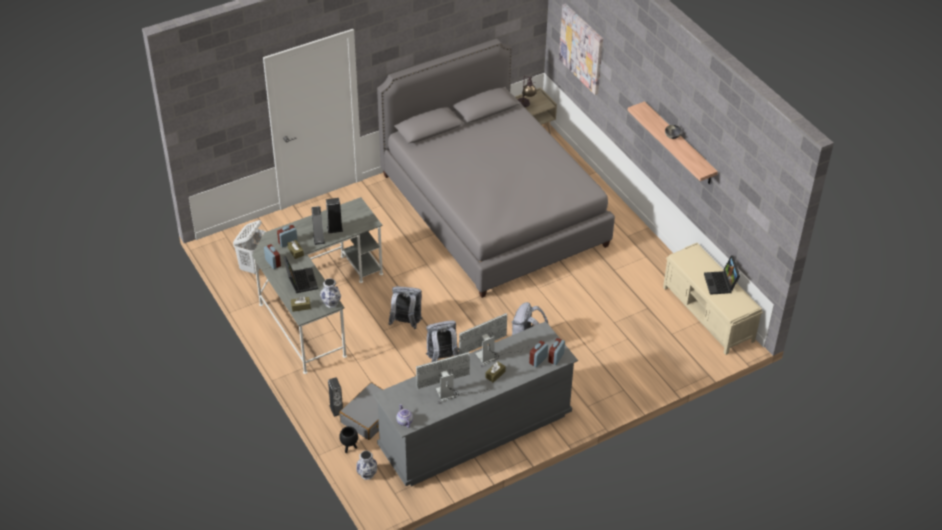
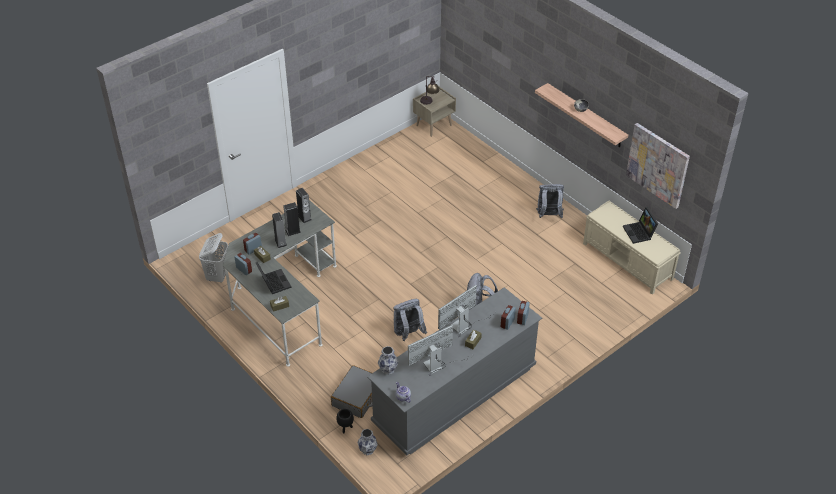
camera: 10 degrees left, 0 degrees up
(331, 303) = (307, 298): vase -> vase (388, 369)
(336, 409) = (325, 394): speaker -> speaker (304, 217)
(406, 323) = (368, 307): grey backpack -> grey backpack (548, 215)
(493, 210) = (419, 196): grey bed -> none
(582, 48) = (479, 45): picture -> picture (658, 165)

